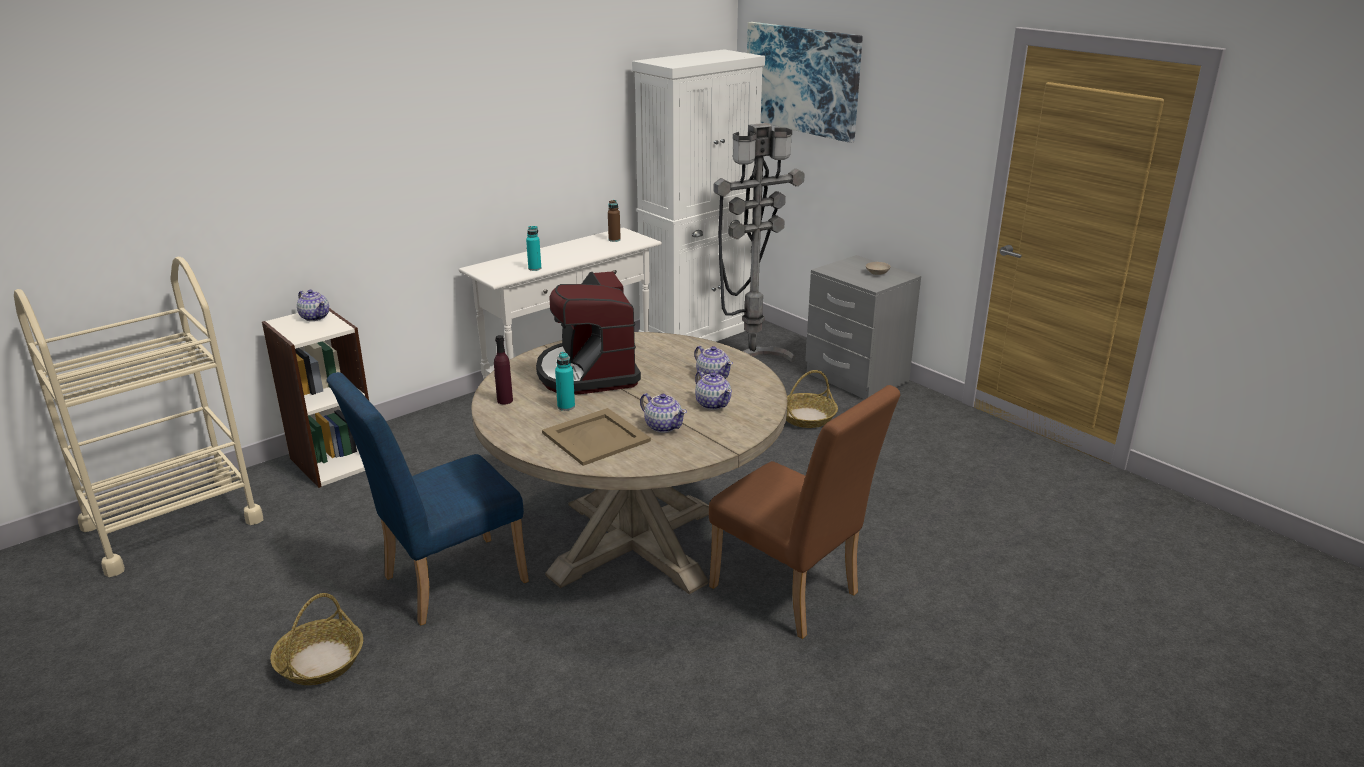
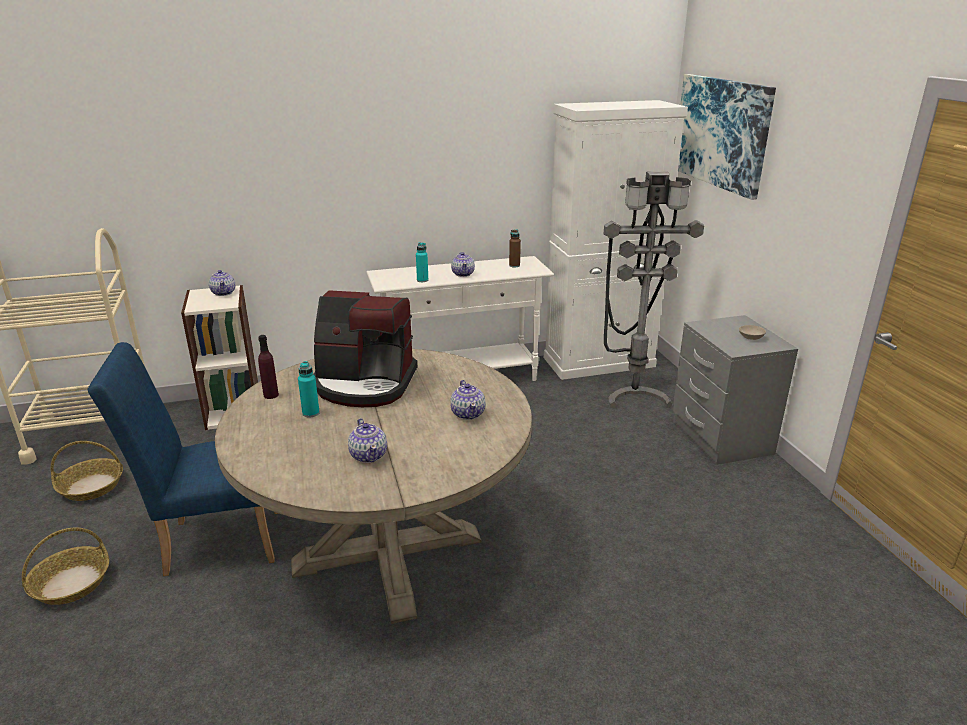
camera: 25 degrees right, 0 degrees up
(588, 373) = (365, 384): coffee machine -> coffee machine turned 90 degrees counterclockwise
(595, 437) = (299, 451): beige tray -> none
(713, 404) = (438, 443): teapot -> teapot (463, 274)
(792, 595) = (484, 661): brown chair -> none
(807, 417) = (641, 467): basket -> basket (92, 486)

